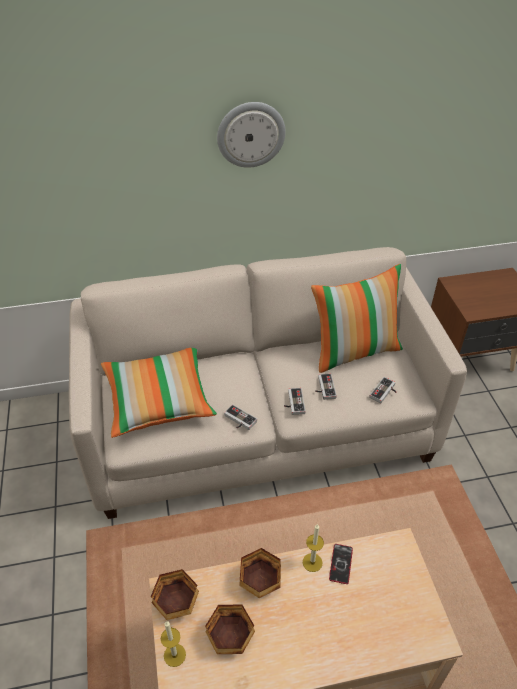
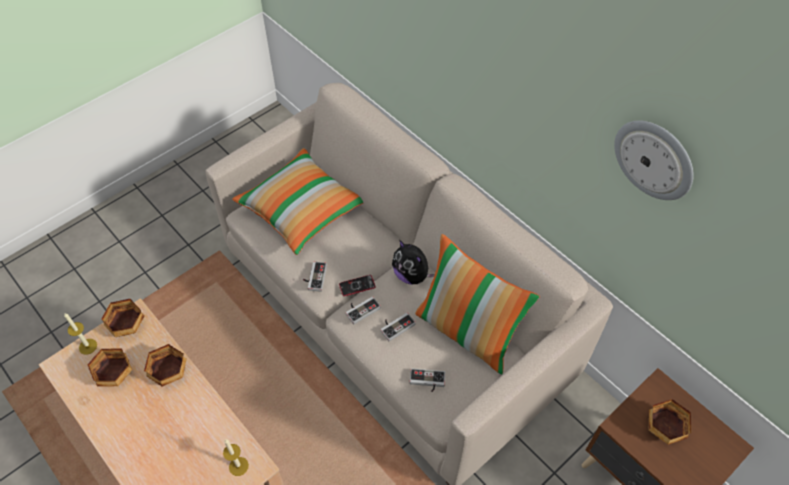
camera: 60 degrees right, 10 degrees up
(251, 134) = (501, 56): wall clock -> wall clock (654, 159)
(282, 359) = (411, 275): none -> plush toy
(312, 562) = (204, 403): candle -> candle (238, 466)
(341, 564) = (213, 425): phone -> phone (357, 286)
(484, 295) = (663, 430): none -> bowl

